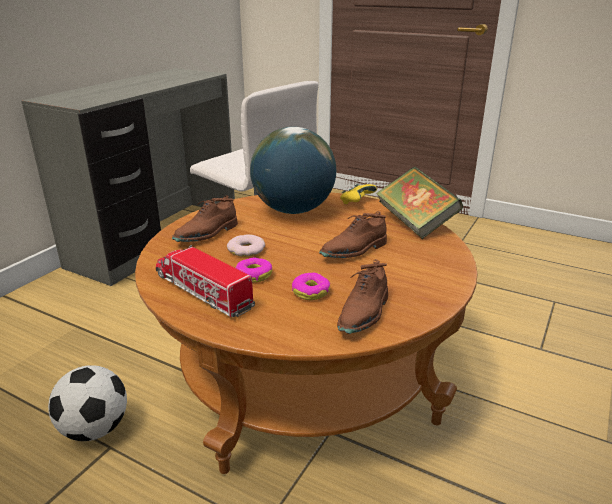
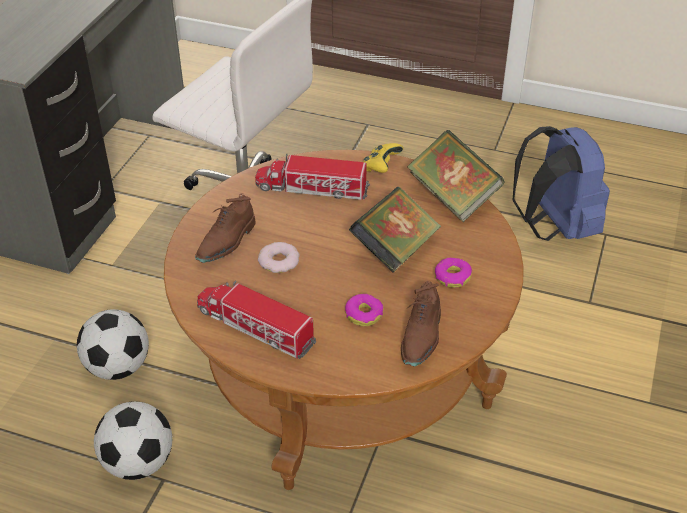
camera: 10 degrees left, 15 degrees up
(115, 351) = (118, 367): none -> football
(253, 275) = (299, 299): donut -> donut (452, 277)
(294, 210) = (312, 189): globe -> toy truck
(354, 251) = (395, 250): brown shoe -> book
(509, 293) = (555, 227): none -> blue backpack

